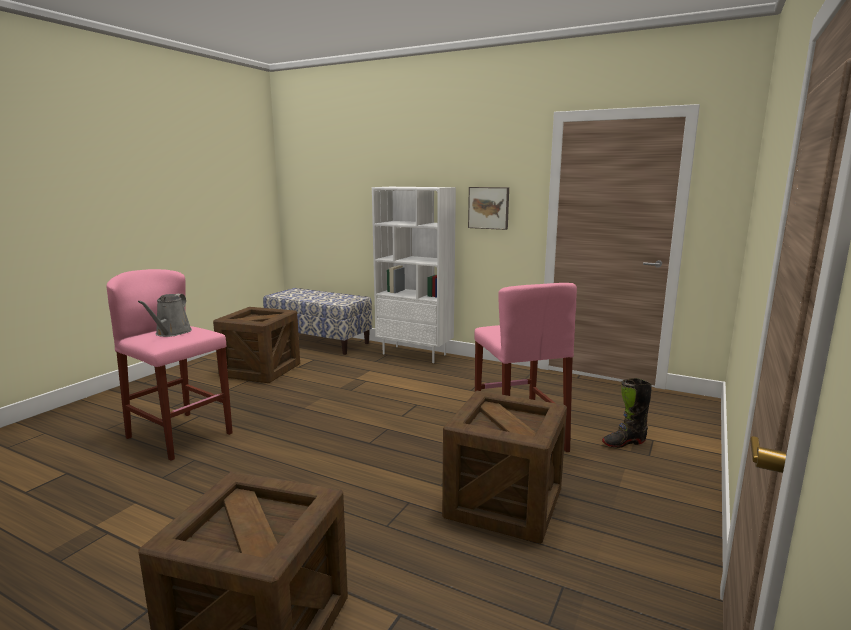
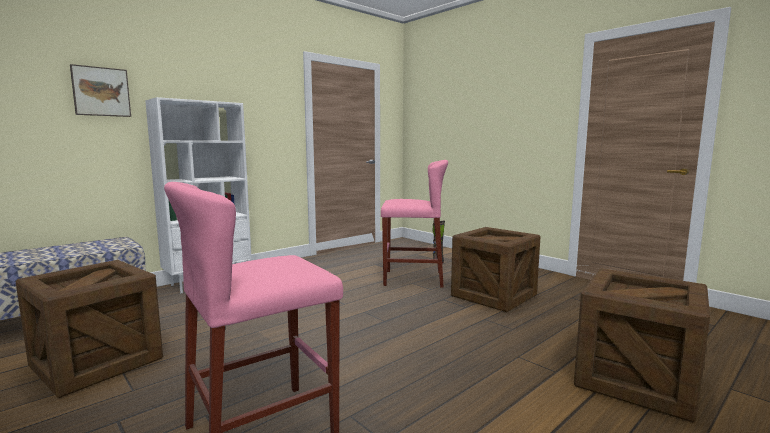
camera: 70 degrees left, 5 degrees down
(171, 333) = (269, 266): grey watering can -> none
(489, 208) = (259, 125): picture -> picture (101, 92)

